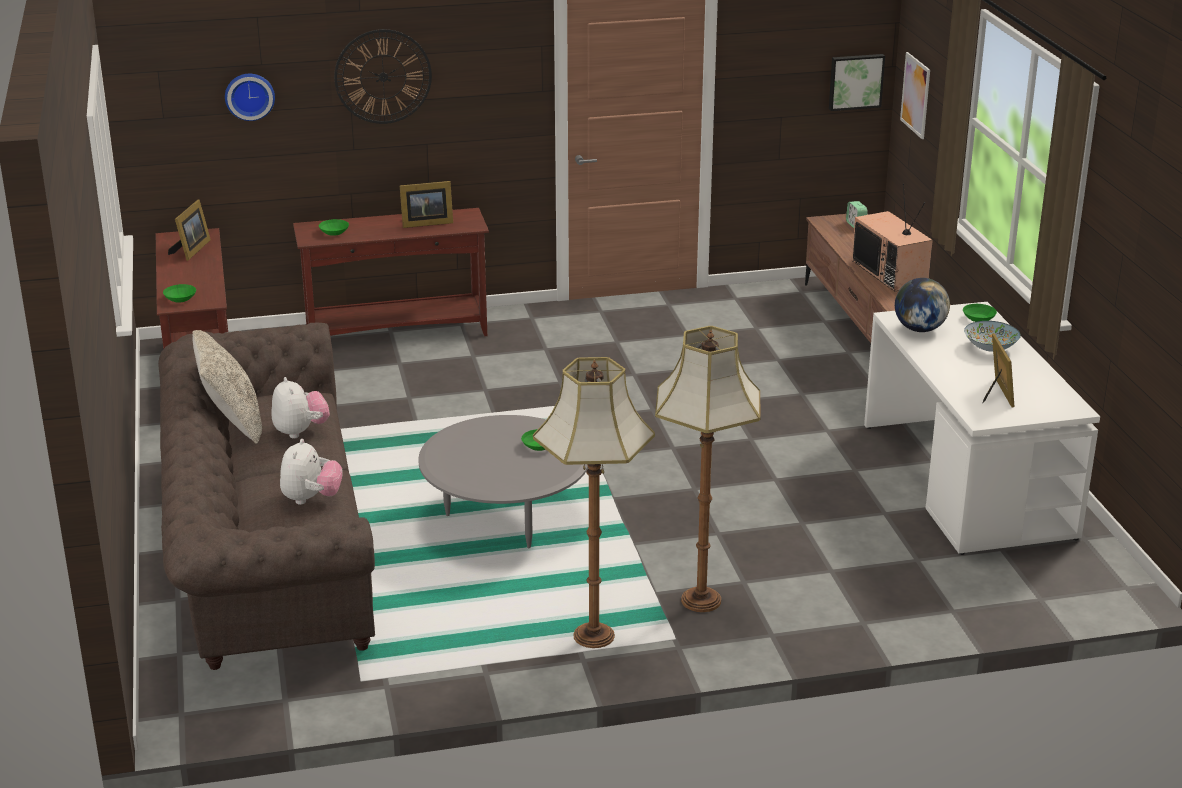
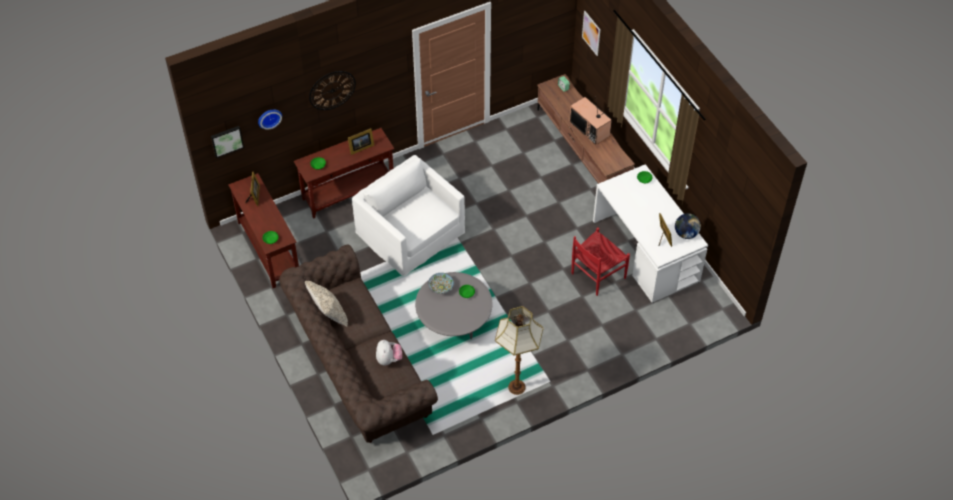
camera: 15 degrees left, 25 degrees up
(300, 431) = (363, 314): plush toy -> none
(484, 392) = (410, 232): none -> white armchair
(702, 599) = (553, 355): floor lamp -> none
(846, 498) = (596, 275): none -> red chair
(855, 81) = (557, 21): picture -> picture (226, 140)
(919, 329) = (620, 194): globe -> globe (686, 234)
(990, 347) = (654, 202): bowl -> bowl (441, 287)

